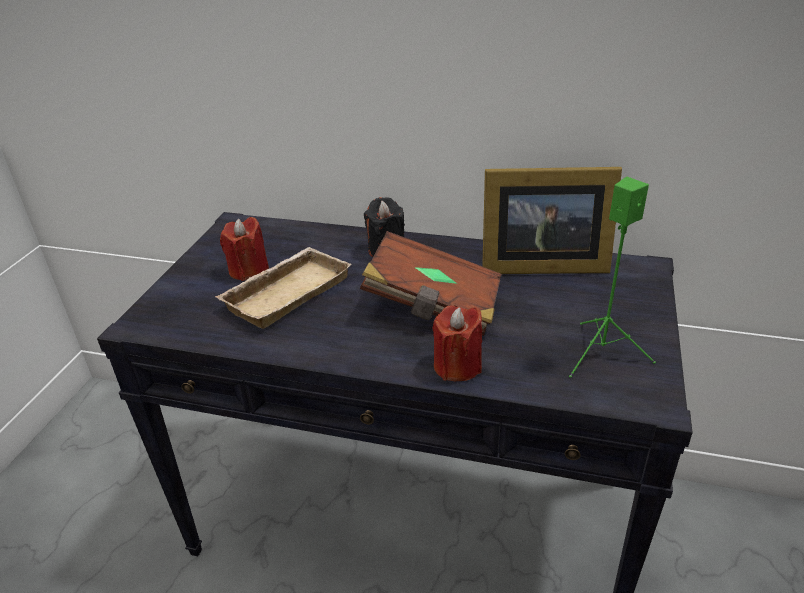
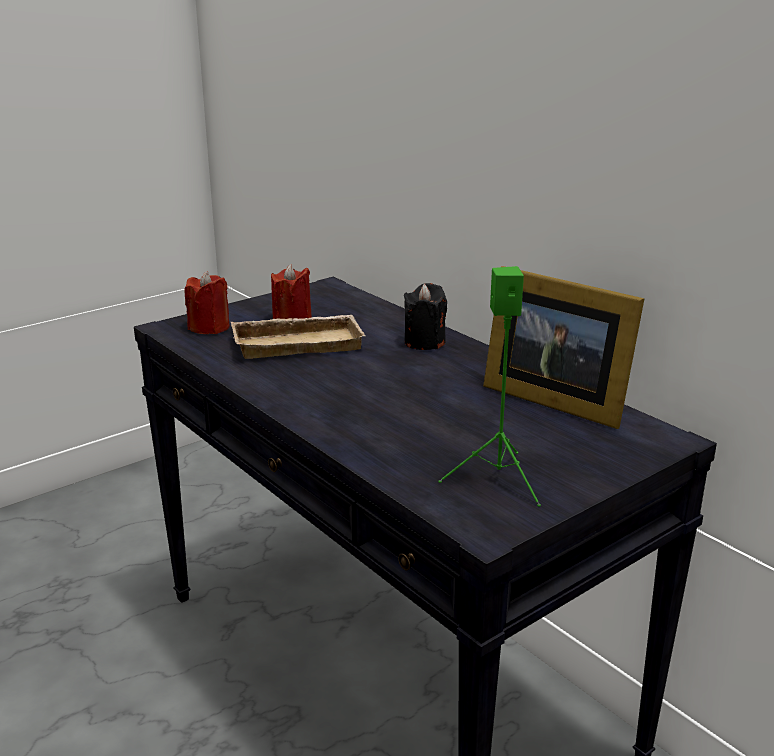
camera: 35 degrees right, 10 degrees down
(433, 305) = (401, 392): brown book -> none
(457, 366) = (354, 437): red candle -> red candle (209, 327)

